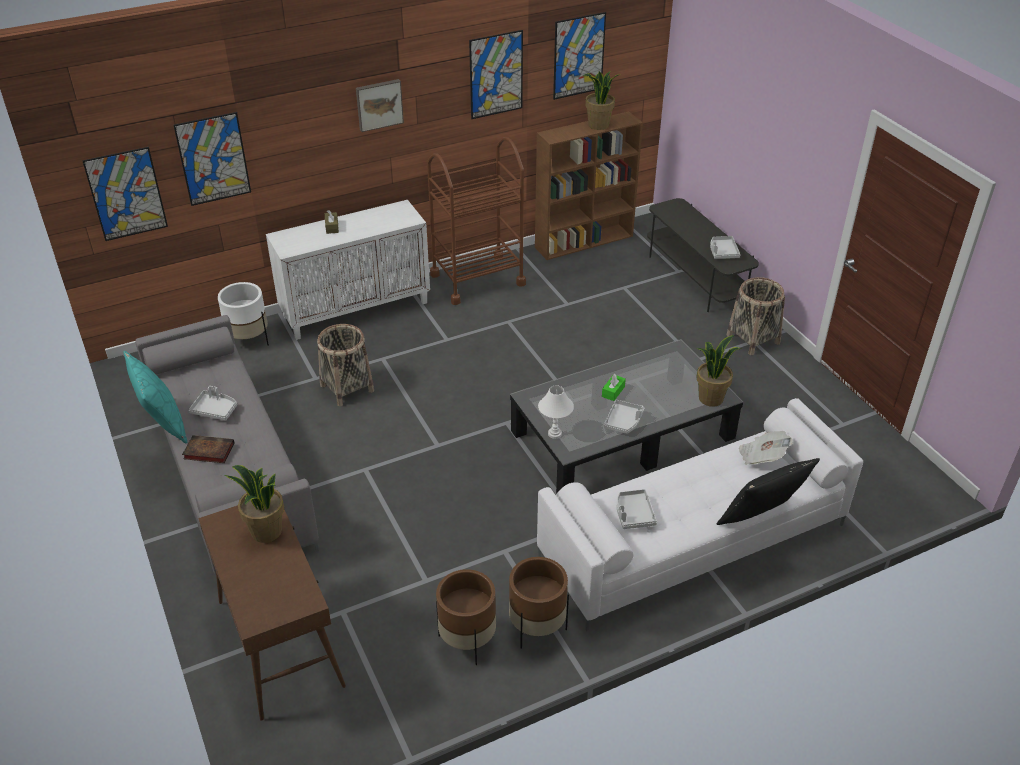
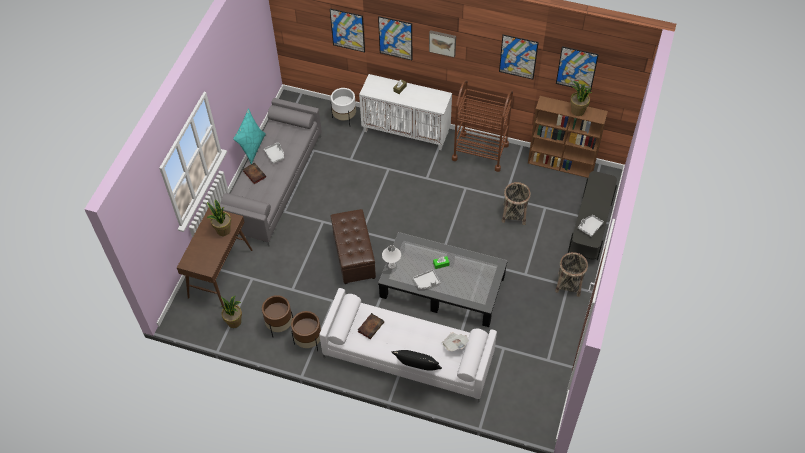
camera: 45 degrees right, 15 degrees up
(126, 194) = (302, 27): picture -> picture (395, 38)
(347, 388) = (357, 174): basket -> basket (514, 214)
(463, 479) = (353, 256): none -> brown ottoman
(633, 514) = (371, 326): grey tray -> book
(710, 398) = (478, 300): potted plant -> potted plant (234, 322)

